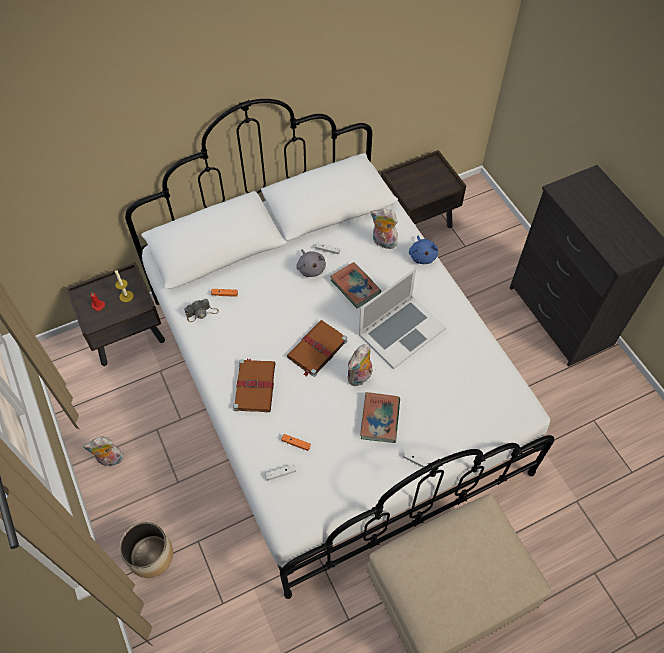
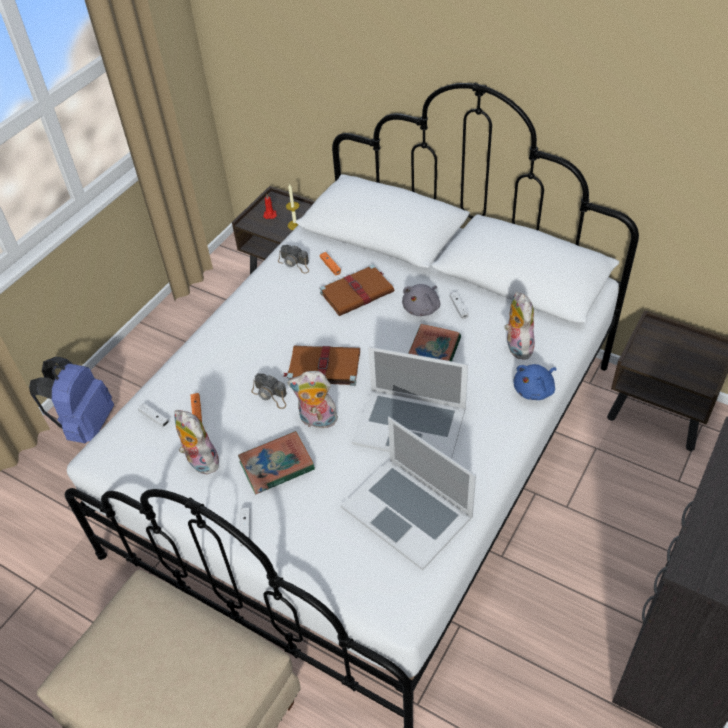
camera: 60 degrees right, 10 degrees down
(110, 460) = (161, 342): plush toy -> plush toy (200, 461)
(150, 555) = (86, 425): planter -> blue backpack
(255, 386) = (242, 344): brown book -> brown book (358, 292)
(317, 392) = (271, 395): none -> camera
(463, 369) = (407, 511): none -> laptop

